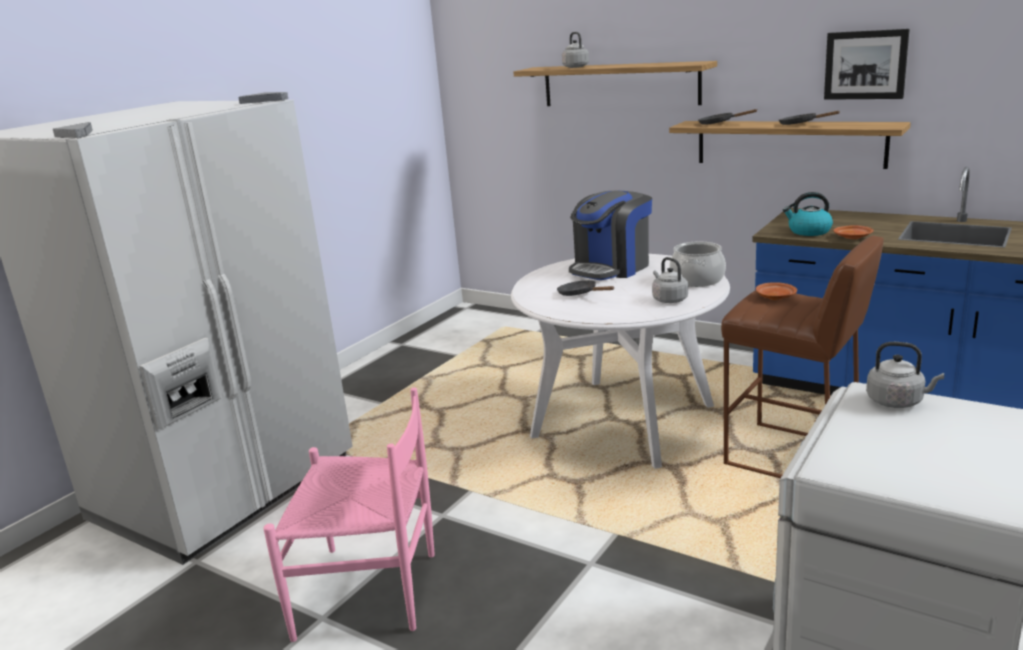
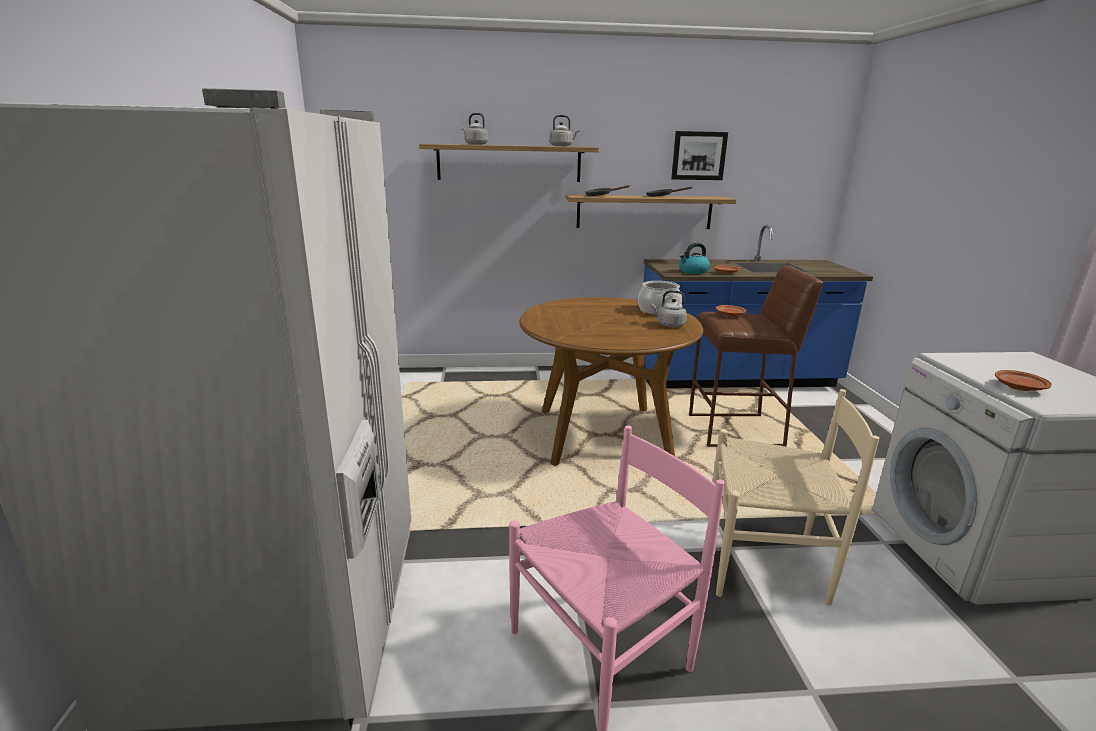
camera: 40 degrees left, 0 degrees up
(580, 294) = (598, 329): black frying pan -> none
(607, 587) = (766, 561): none -> beige chair
(611, 268) = (580, 309): coffee machine -> none
(623, 421) = (603, 435): white dining table -> brown dining table
(861, 445) = (1019, 387): none -> brown plate
(897, 401) = (968, 359): grey kettle -> grey kettle (562, 146)

